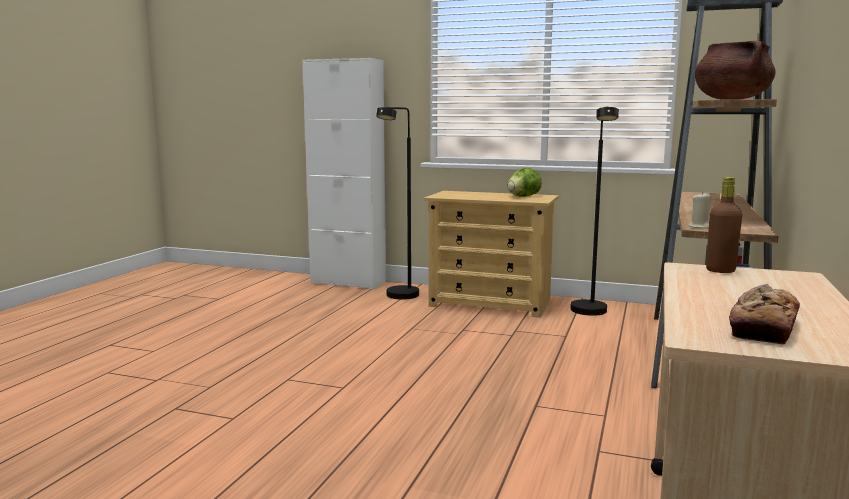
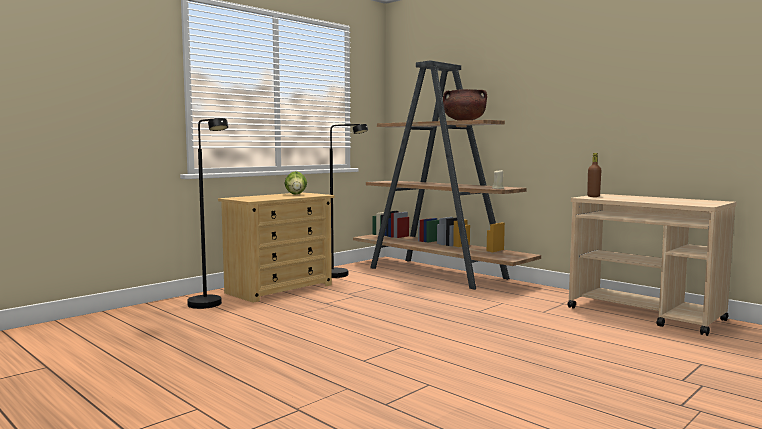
camera: 65 degrees left, 5 degrees down
(348, 282) = (121, 313): white cabinet -> none
(763, 327) = (688, 201): bread -> none

